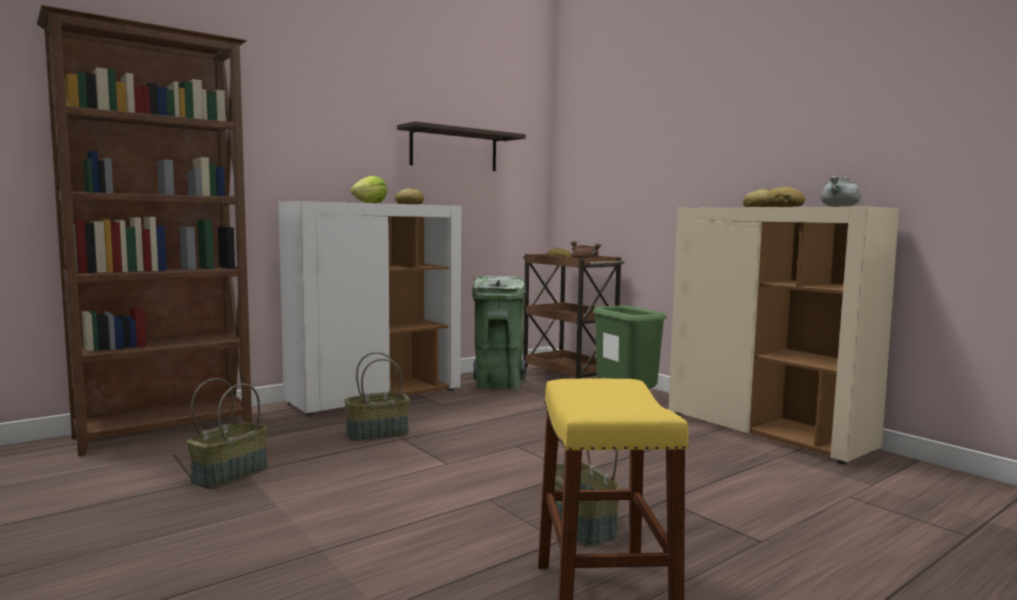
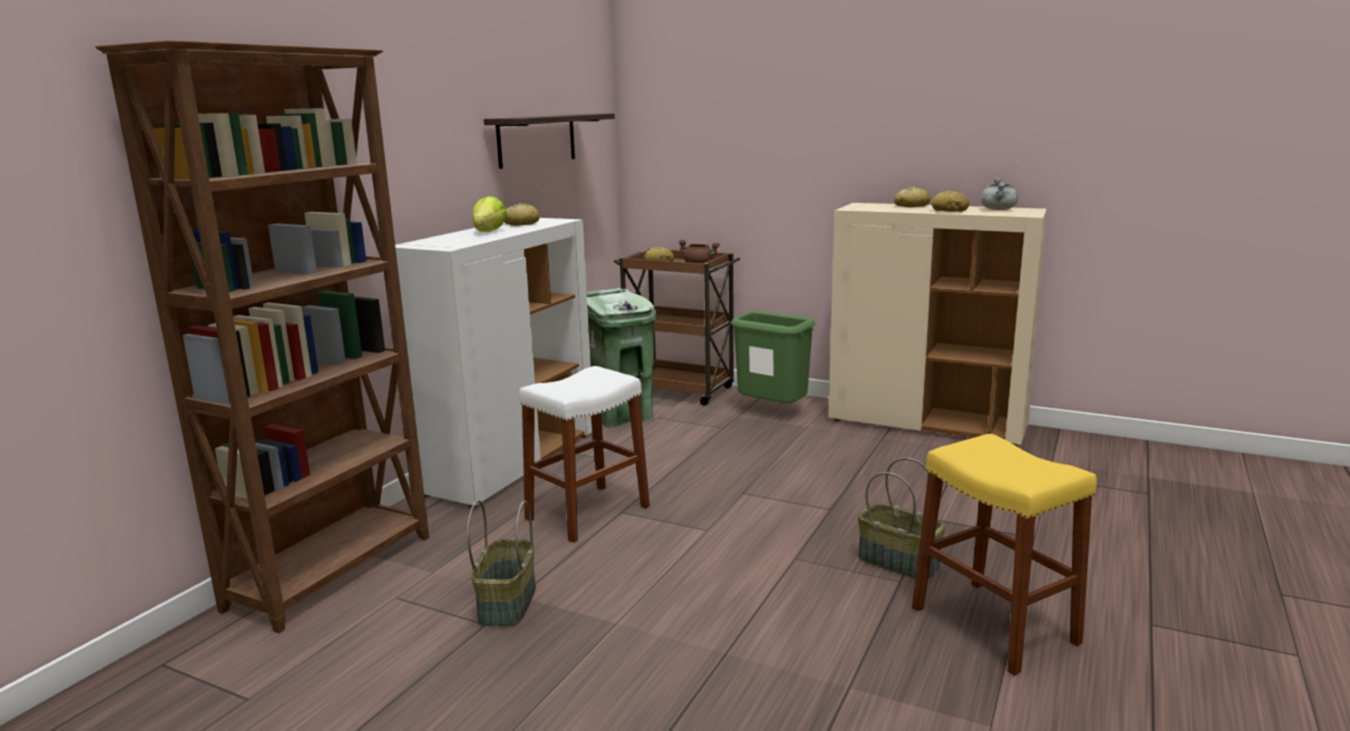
camera: 25 degrees left, 10 degrees up
(377, 434) = (588, 513): basket -> white stool

